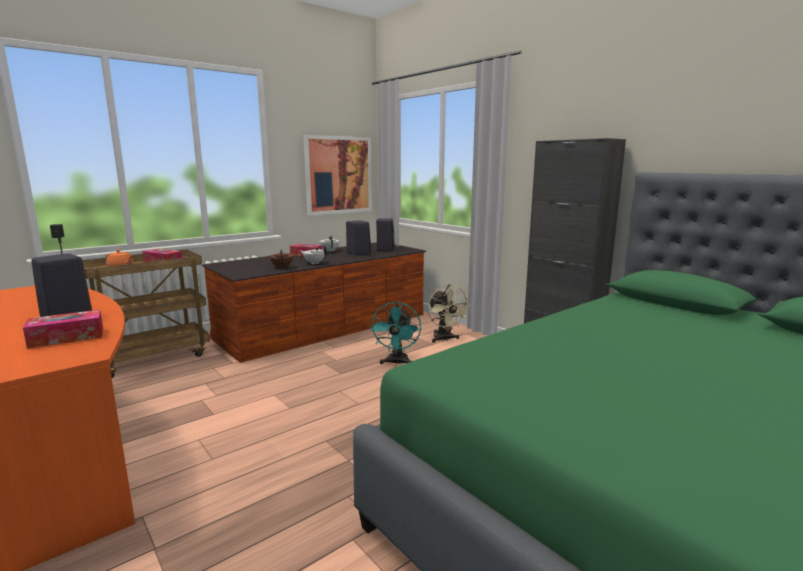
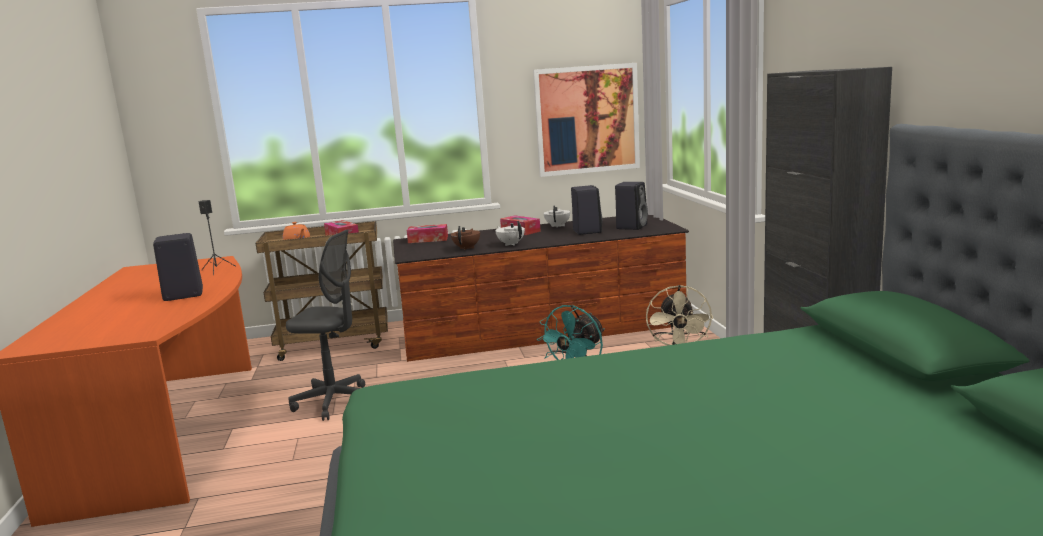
camera: 30 degrees right, 0 degrees up
(67, 337) = (157, 316): tissue box -> tissue box (428, 239)
(205, 404) = (334, 402): none -> grey office chair

